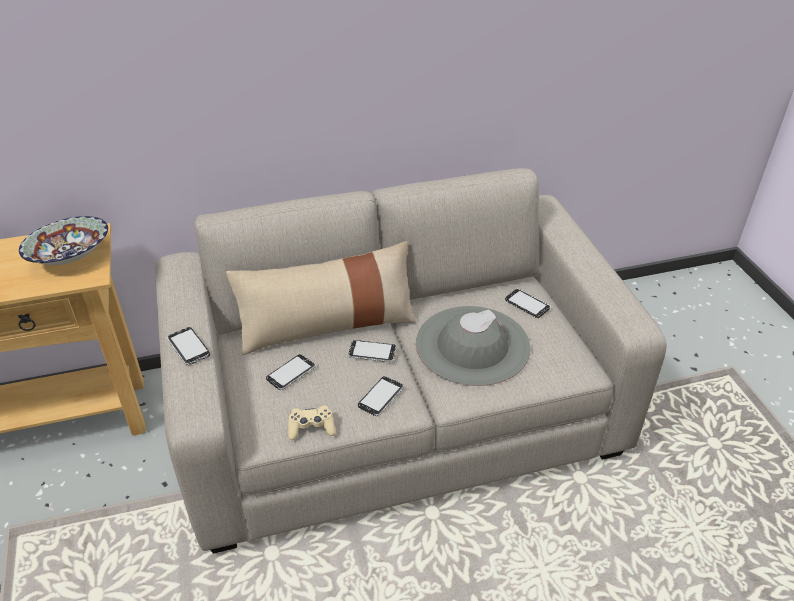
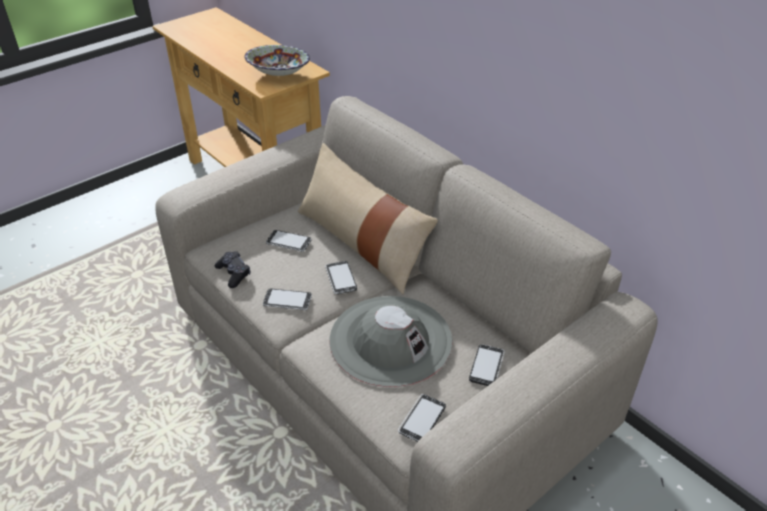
camera: 65 degrees right, 0 degrees up
(188, 347) = (247, 167): phone -> phone (422, 419)
(311, 428) = (233, 273): beige game controller -> black game controller

